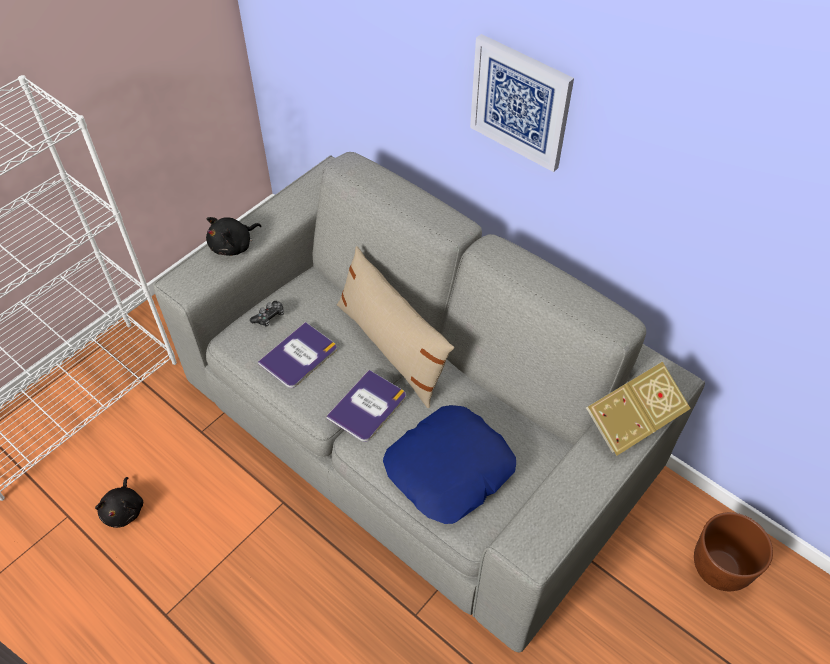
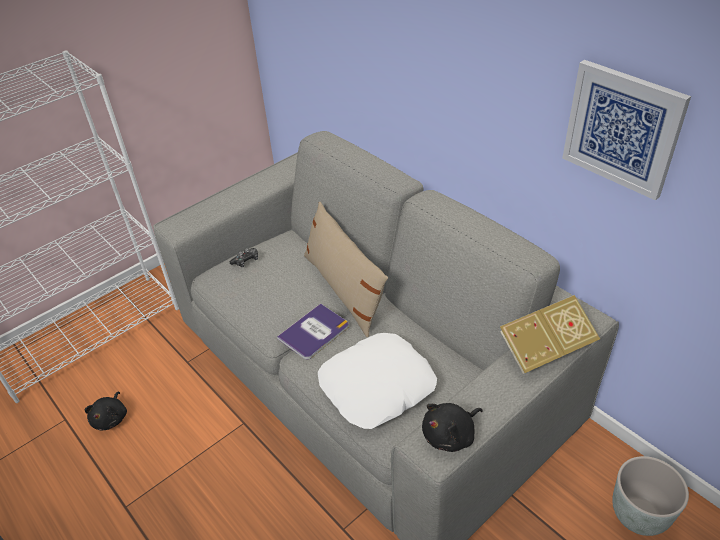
camera: 10 degrees right, 10 degrees down
(233, 246) = (223, 202): black plush toy -> black plush toy (451, 435)
(299, 356) = (264, 290): book -> none
(450, 469) = (377, 387): blue pillow -> white pillow
(520, 102) = (453, 69): picture -> picture (622, 128)
(720, 568) = (639, 515): brown planter -> grey planter

